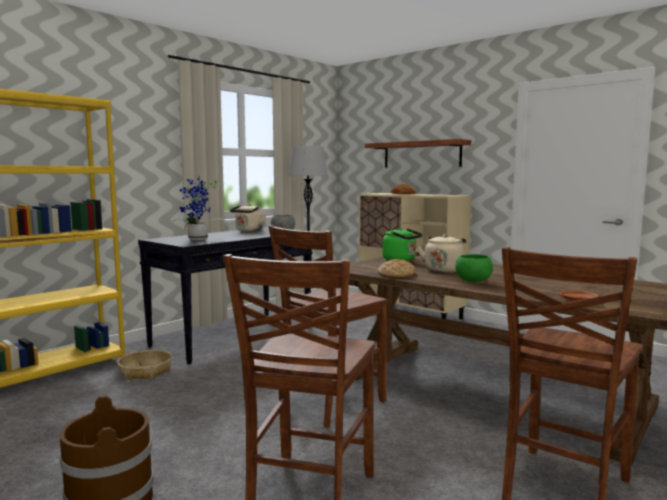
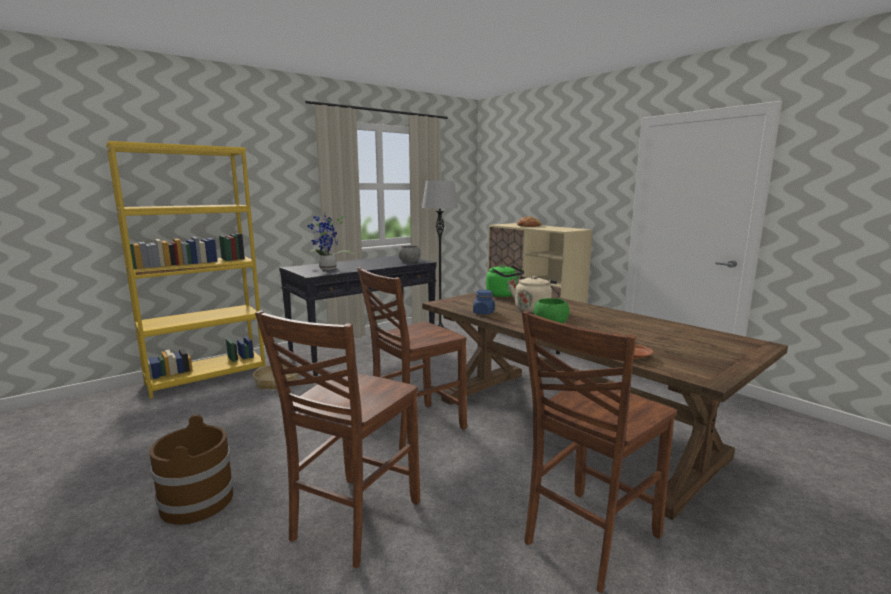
camera: 10 degrees right, 5 degrees up
(248, 231) = (381, 259): beige kettle -> none
(396, 274) = (483, 313): bread -> blue jar
(421, 154) = (549, 188): shelf -> none

